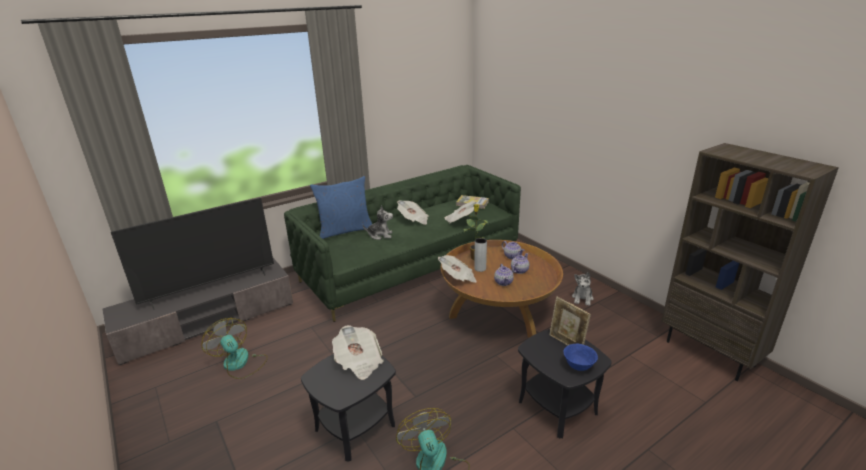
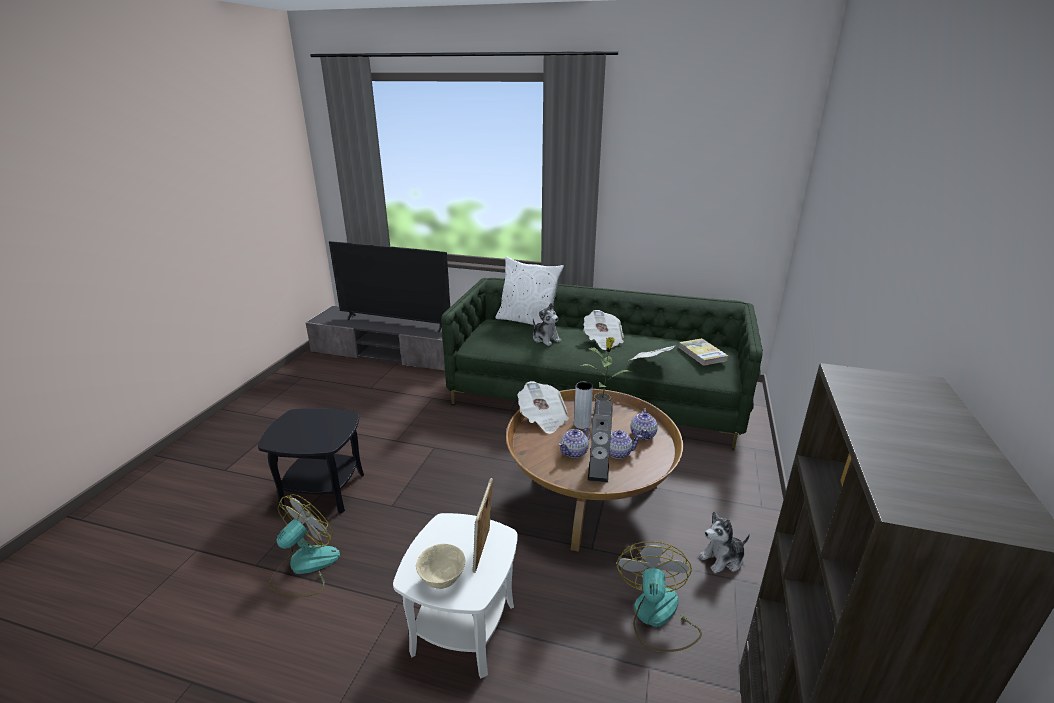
camera: 50 degrees right, 0 degrees up
(240, 364) = (354, 394): fan -> fan (657, 617)
(345, 231) = (528, 321): blue pillow -> white pillow
(359, 362) = (330, 426): newspaper -> none
(529, 283) = (598, 472): none -> speaker
(557, 407) = (463, 628): black side table -> white side table
(578, 366) = (442, 579): blue bowl -> beige bowl

